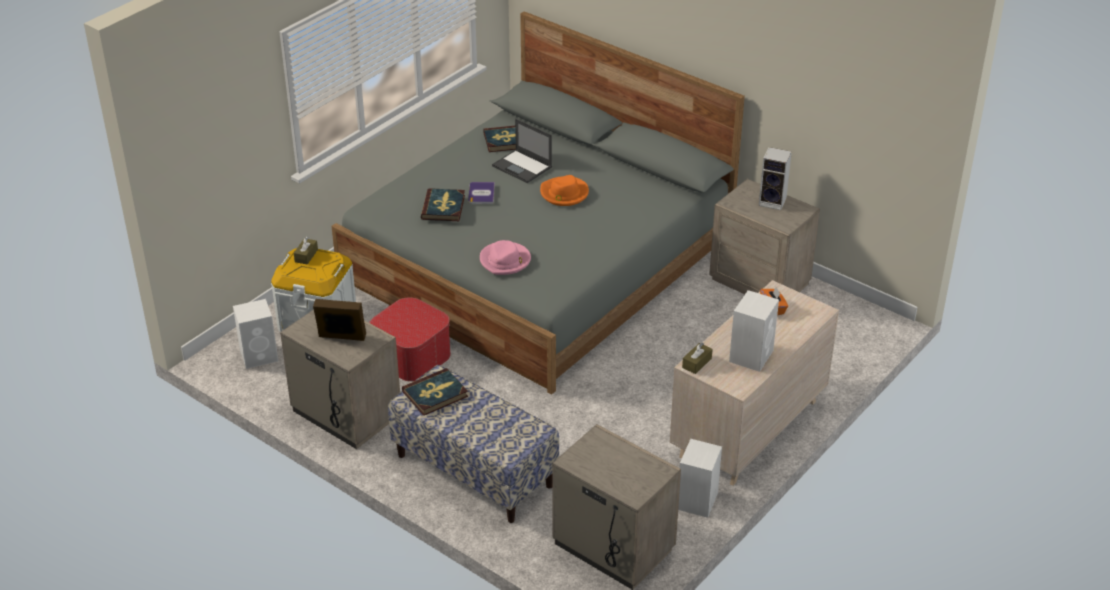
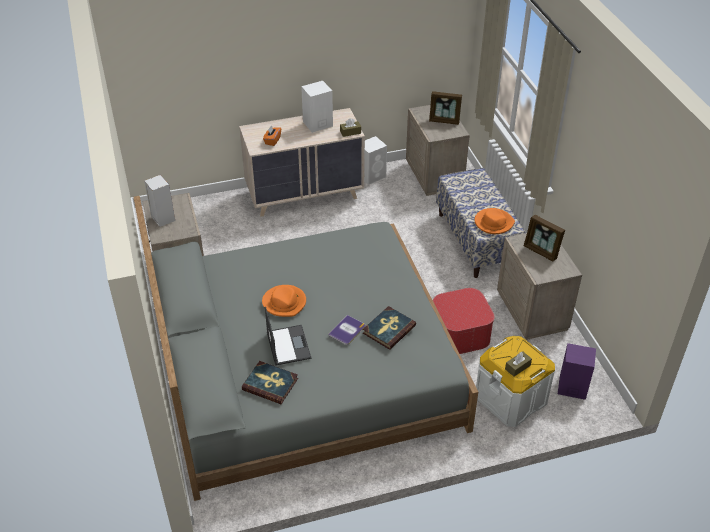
camera: 145 degrees left, 5 degrees up
(260, 356) = (571, 387): white speaker -> purple speaker
(435, 394) = (493, 223): book -> orange hat
(505, 261) = (383, 265): pink hat -> none
(608, 471) = (444, 120): none -> picture frame

